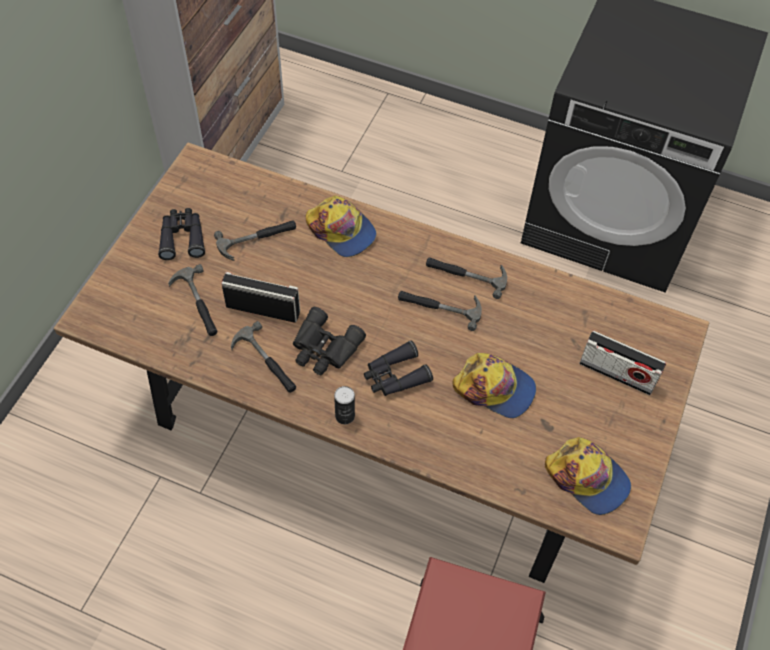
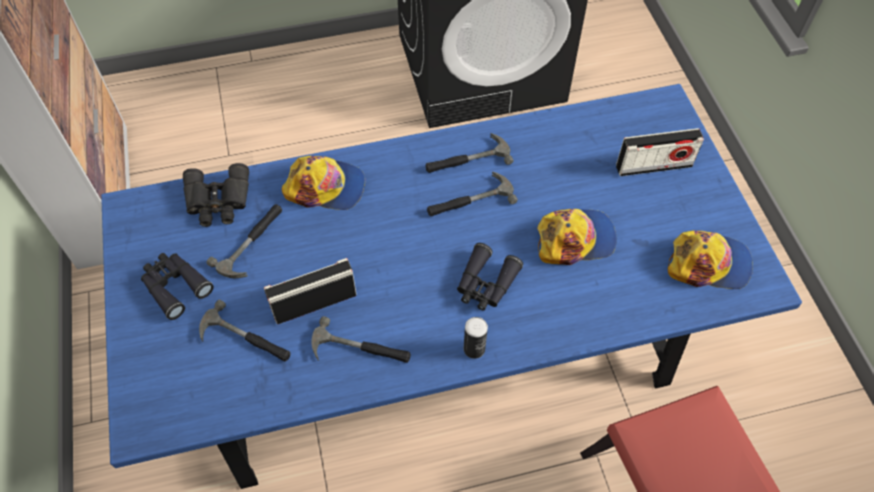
camera: 35 degrees left, 0 degrees up
(324, 349) = (403, 302): black binoculars -> black binoculars (218, 201)
(381, 418) = (436, 342): brown dining table -> blue dining table

